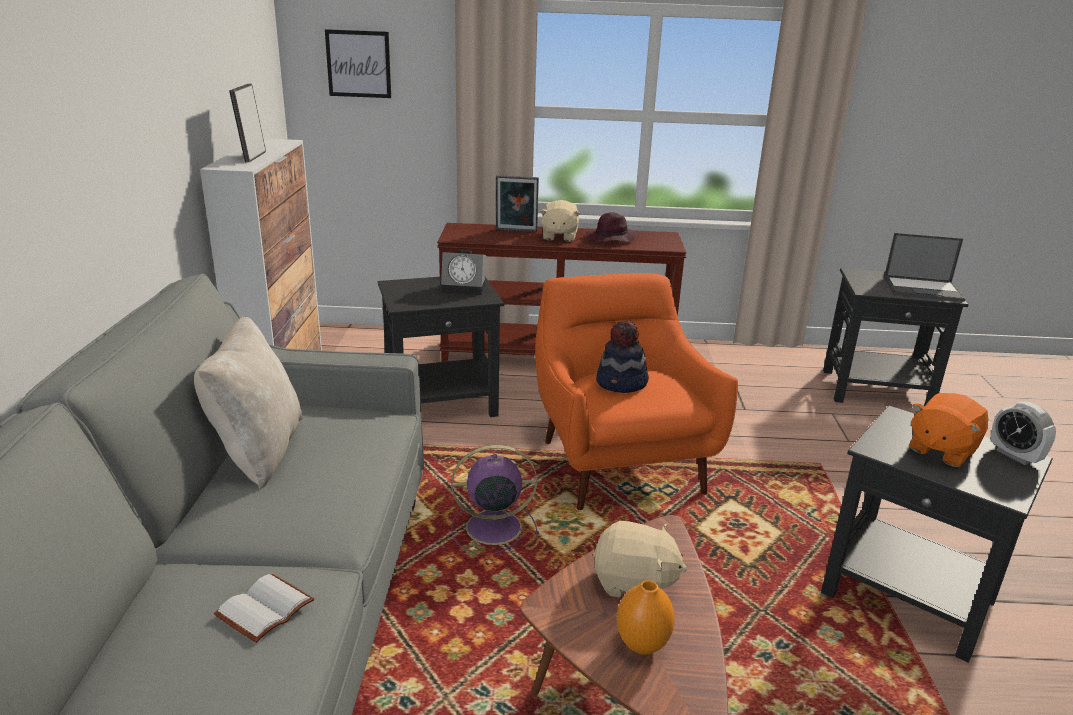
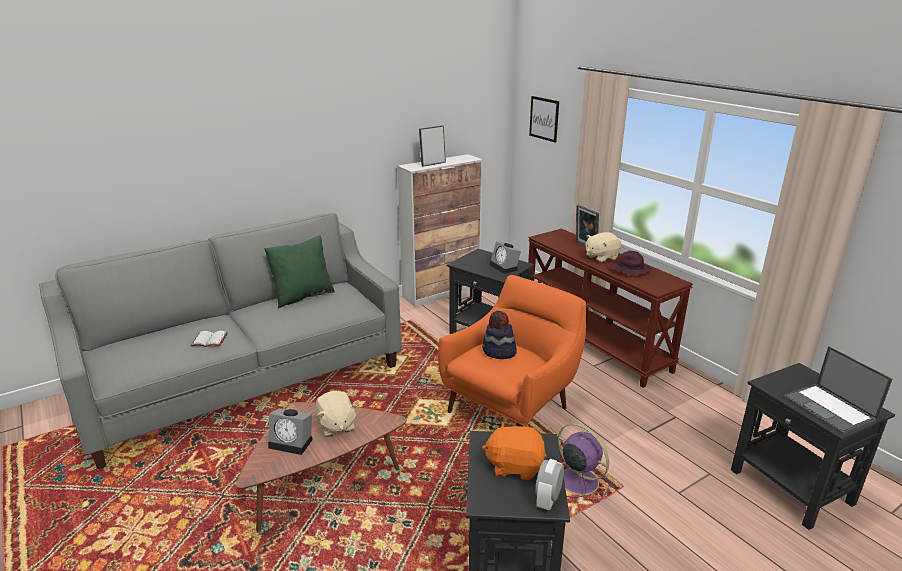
camera: 55 degrees right, 0 degrees up
(258, 451) = (302, 296): beige pillow -> green pillow
(491, 527) = (402, 393): purple fan -> purple fan (577, 480)
(642, 645) = (293, 442): orange vase -> alarm clock

